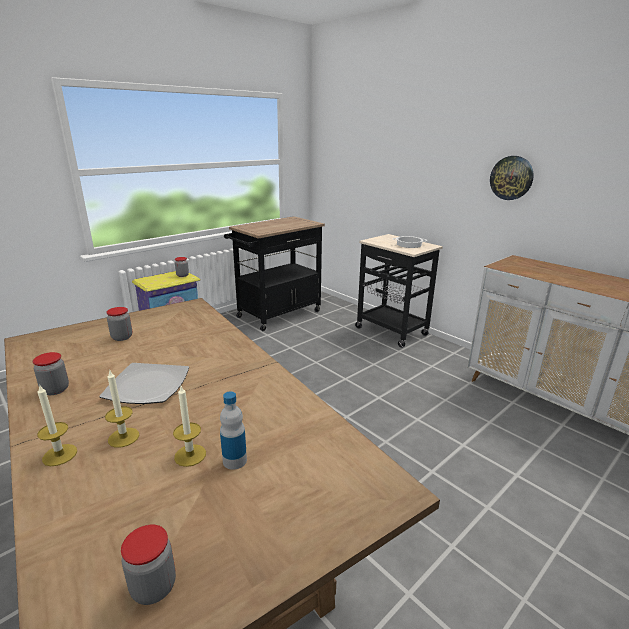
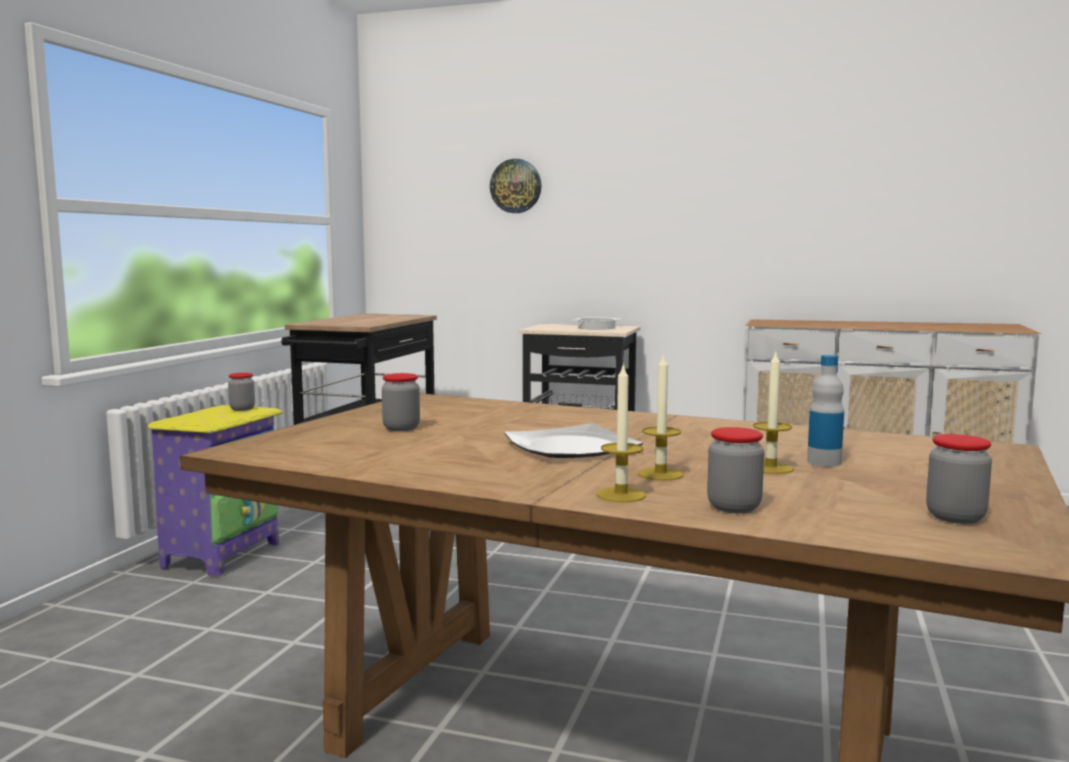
camera: 30 degrees left, 15 degrees down
(55, 390) = (446, 468): jar -> jar (734, 507)
(511, 178) = (728, 218): wall clock -> wall clock (516, 186)

